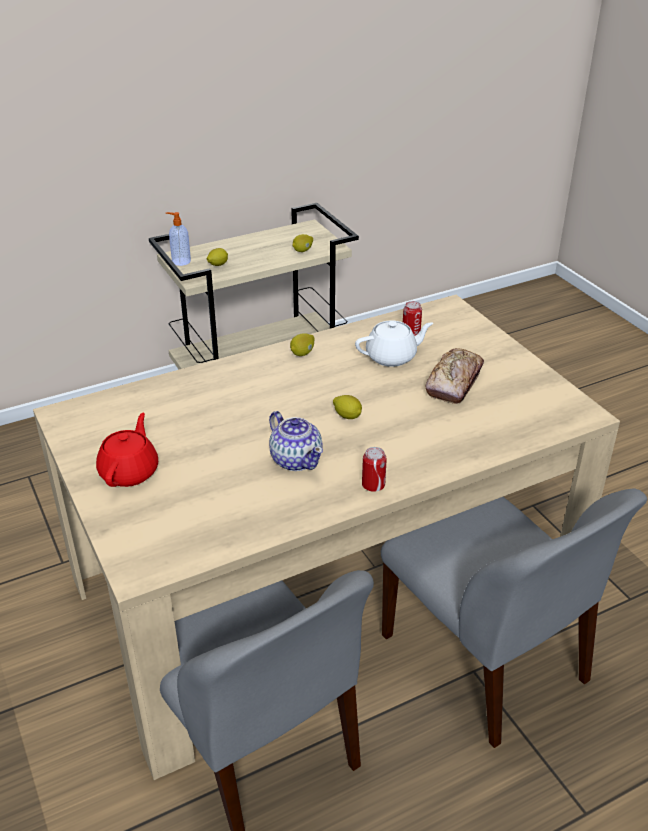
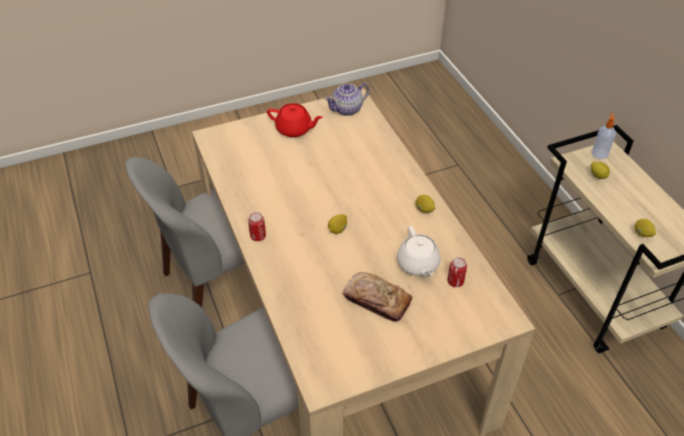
camera: 95 degrees right, 10 degrees up
(296, 459) = (292, 200): teapot -> teapot (347, 109)

